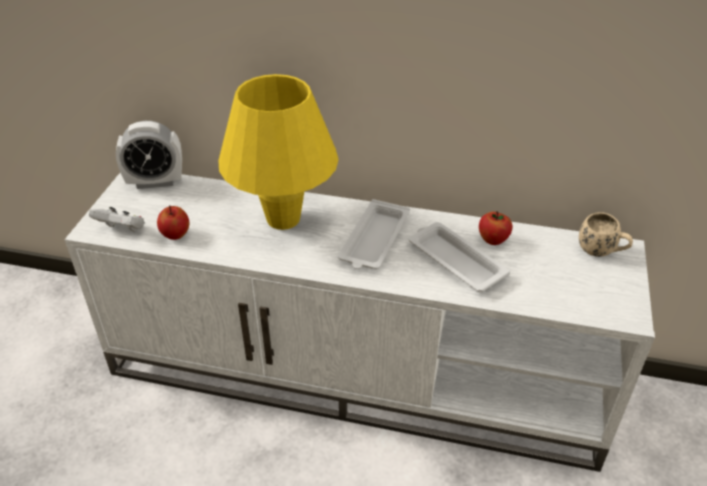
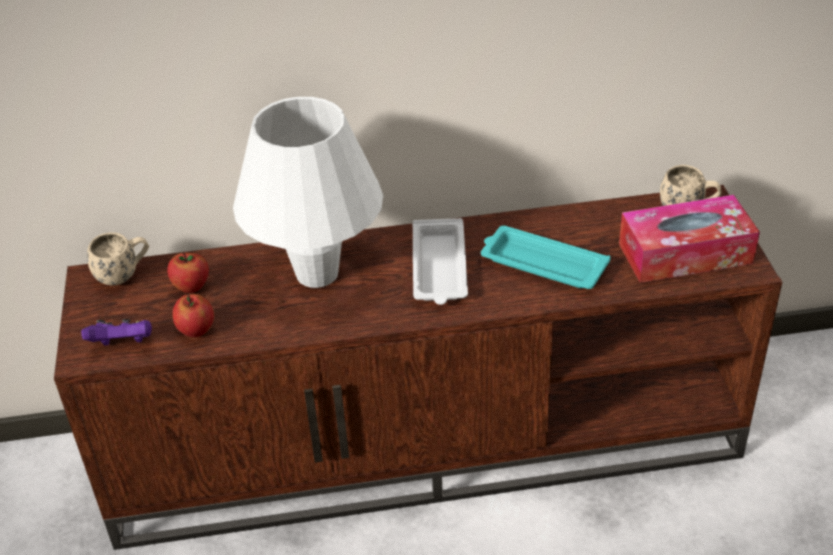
camera: 20 degrees left, 0 degrees up
(122, 230) = (123, 344): white game controller -> purple game controller
(155, 182) = (124, 275): alarm clock -> beige mug
(283, 219) = (317, 273): yellow table lamp -> white table lamp
(357, 373) = (427, 443): white tv stand -> brown tv stand
(455, 261) = (541, 264): white tray -> turquoise tray
(493, 240) = (569, 229): apple -> apple (191, 287)
(579, 287) = (685, 253): none -> tissue box

